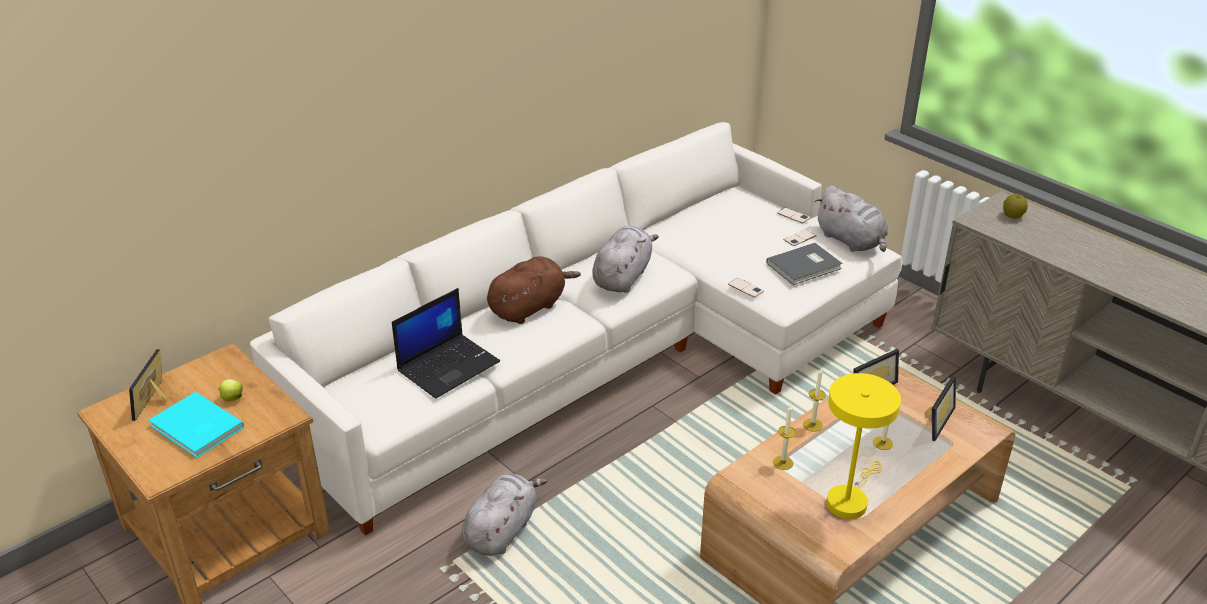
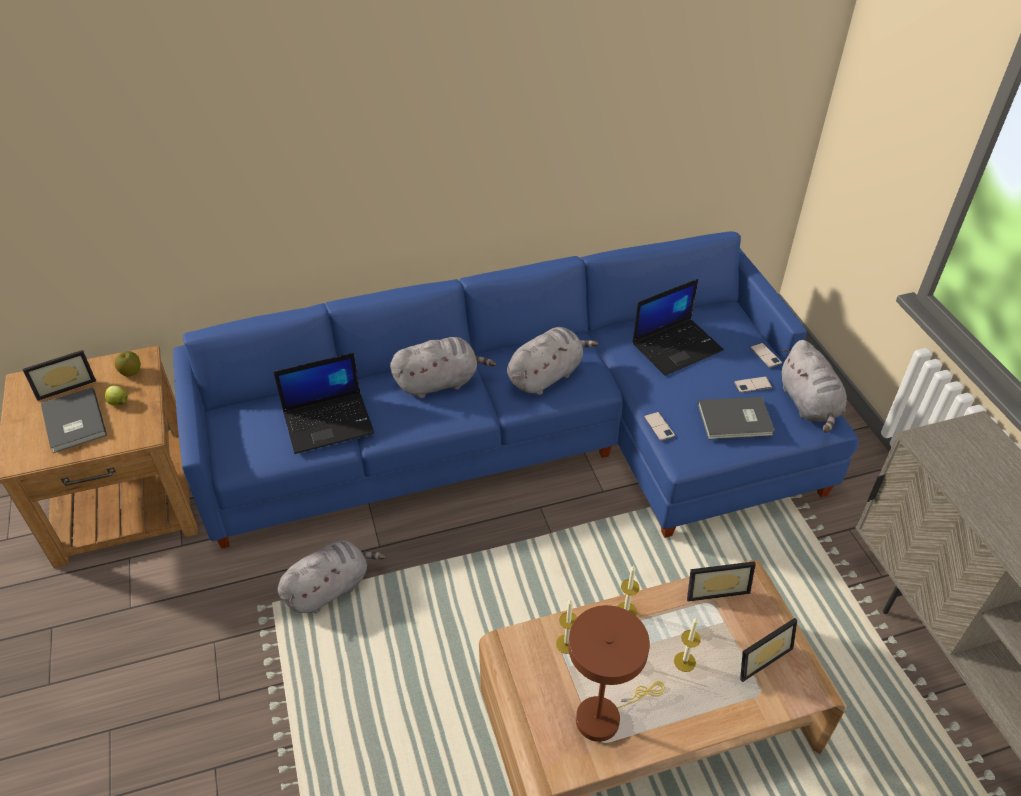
camera: 25 degrees right, 10 degrees up
(157, 401) = (65, 384): picture frame -> picture frame turned 150 degrees counterclockwise
(196, 428) = (72, 423): turquoise book -> grey book
(529, 307) = (440, 382): brown plush toy -> grey plush toy
(608, 354) = (533, 437): white sofa -> blue sofa
(718, 227) = (677, 346): none -> laptop
(849, 499) = (604, 716): yellow table lamp -> brown table lamp
(1012, 216) = (974, 449): apple -> apple (131, 372)

